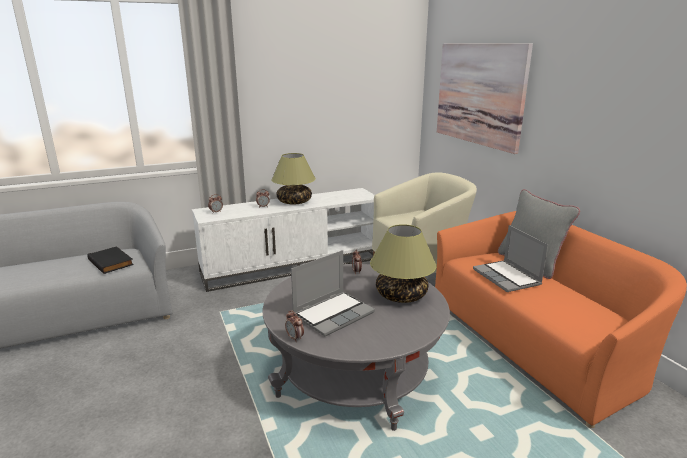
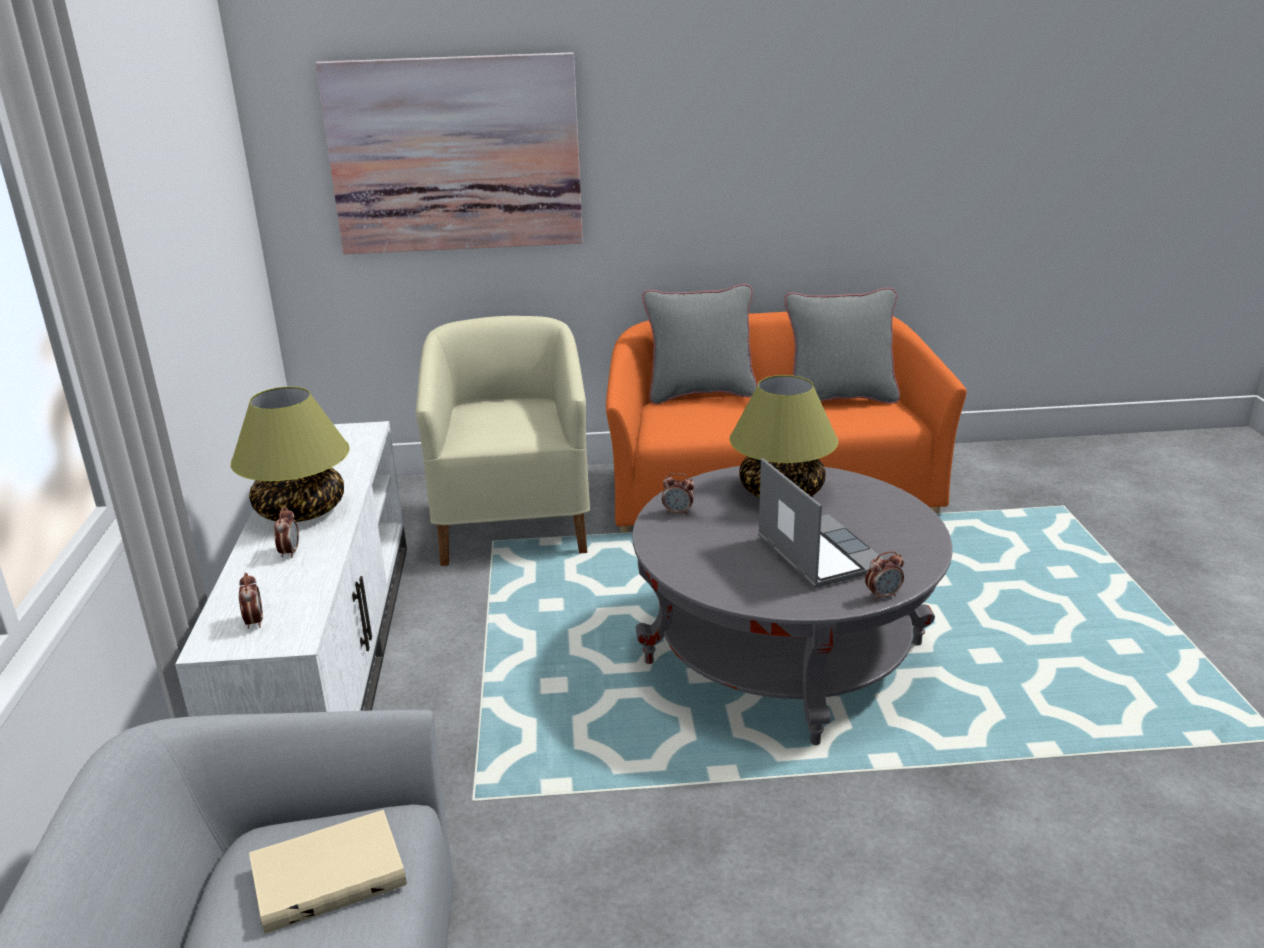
camera: 70 degrees left, 5 degrees up
(112, 262) = (329, 874): black book -> beige book
(507, 277) = (735, 418): laptop -> none
(586, 308) = (839, 399): none -> grey pillow

